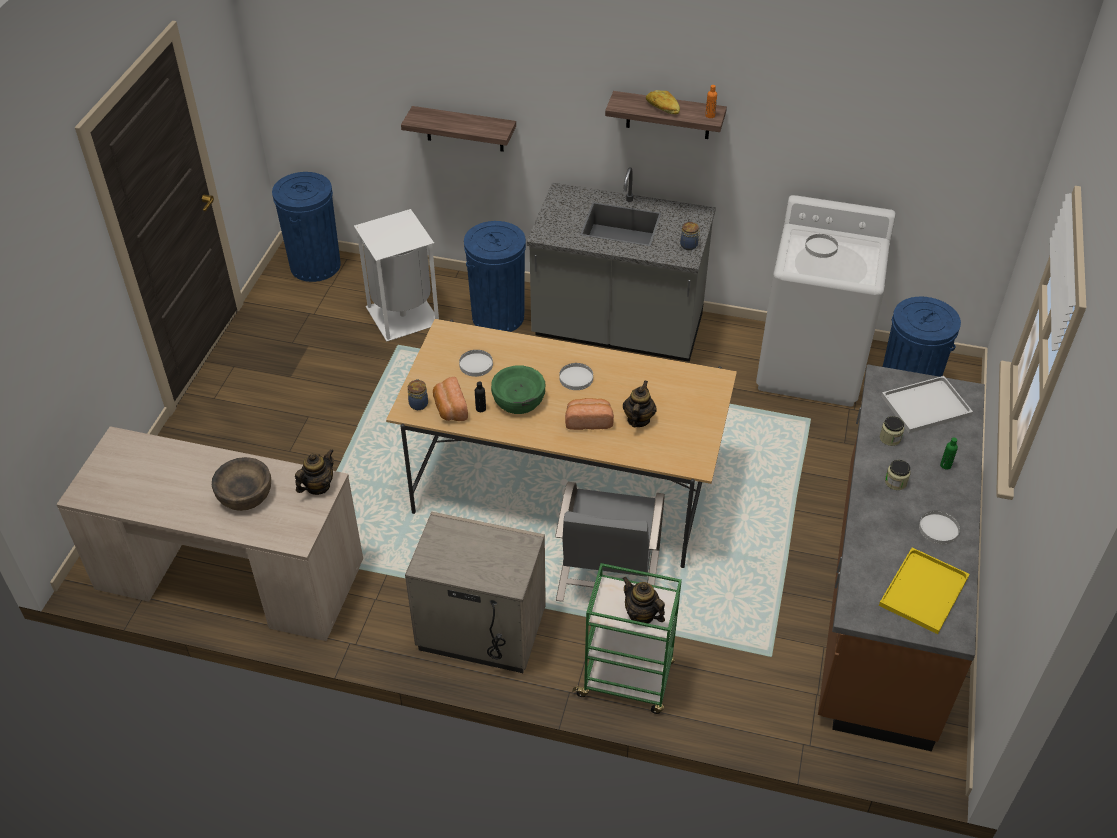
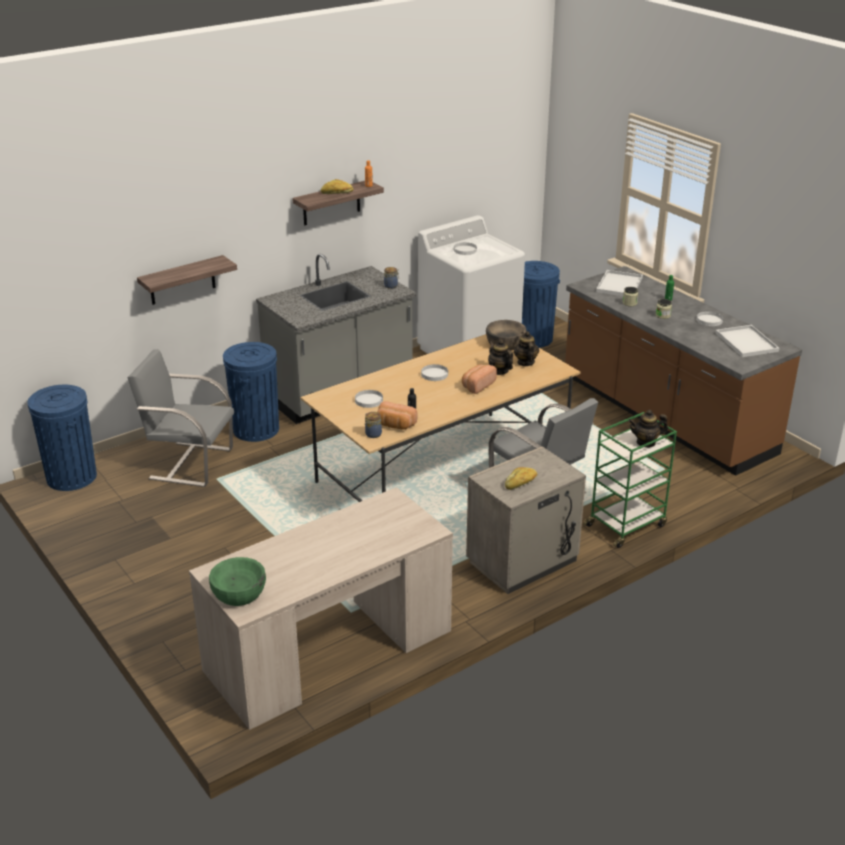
camera: 50 degrees left, 15 degrees down
(245, 494) = (356, 535): brown bowl -> brown bowl (505, 344)
(318, 486) = (391, 503): teapot -> teapot (525, 362)
(403, 314) = (190, 463): white trash can -> grey chair
(456, 557) = (521, 483): none -> bread
(518, 400) = (424, 399): green bowl -> green bowl (239, 593)
(924, 593) = (747, 342): yellow tray -> white tray

